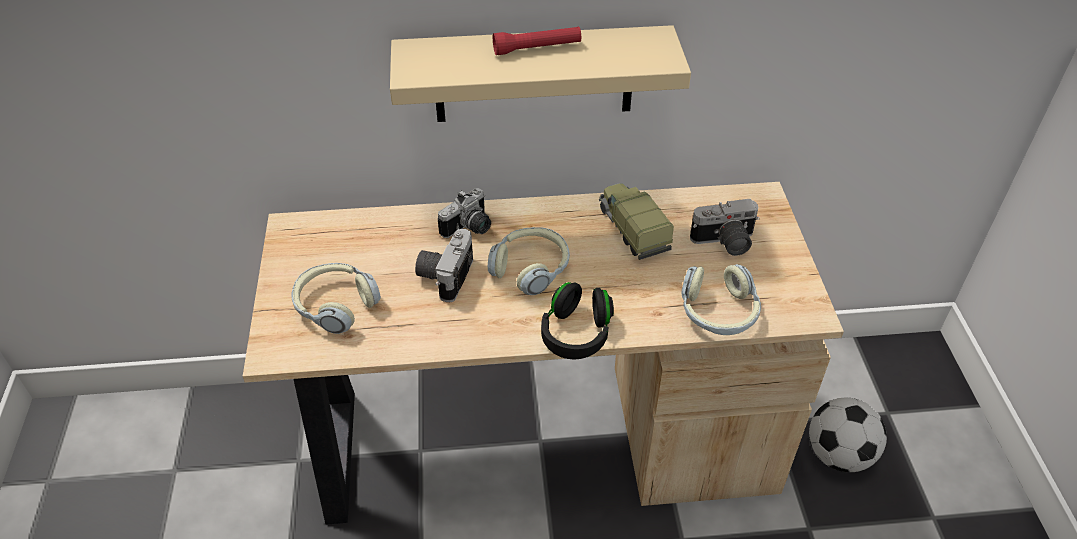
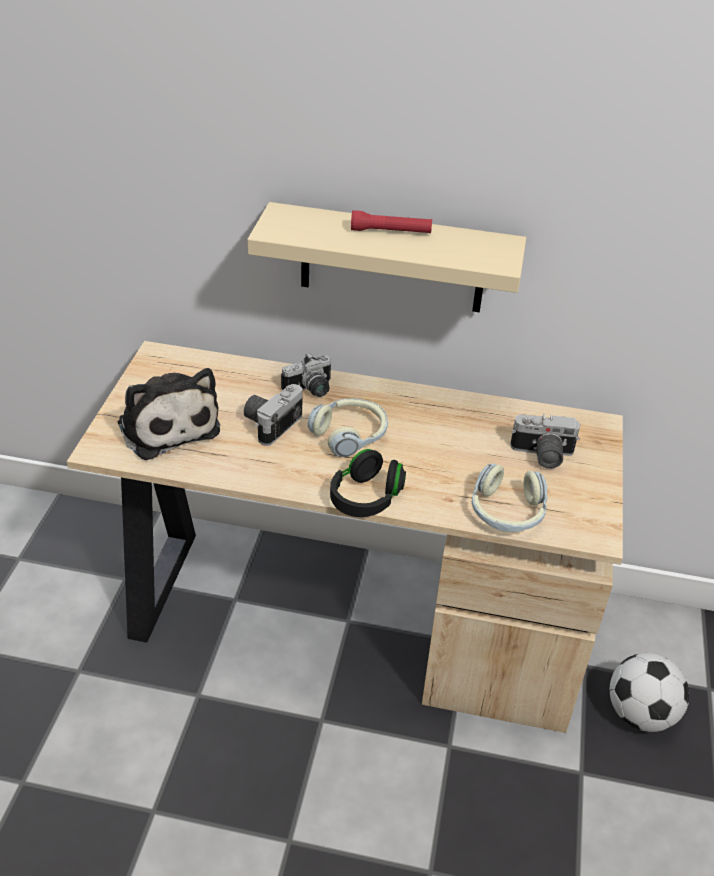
camera: 15 degrees right, 5 degrees down
(335, 305) = (167, 425): headphones -> plush toy
(632, 229) = (459, 424): toy truck -> none

